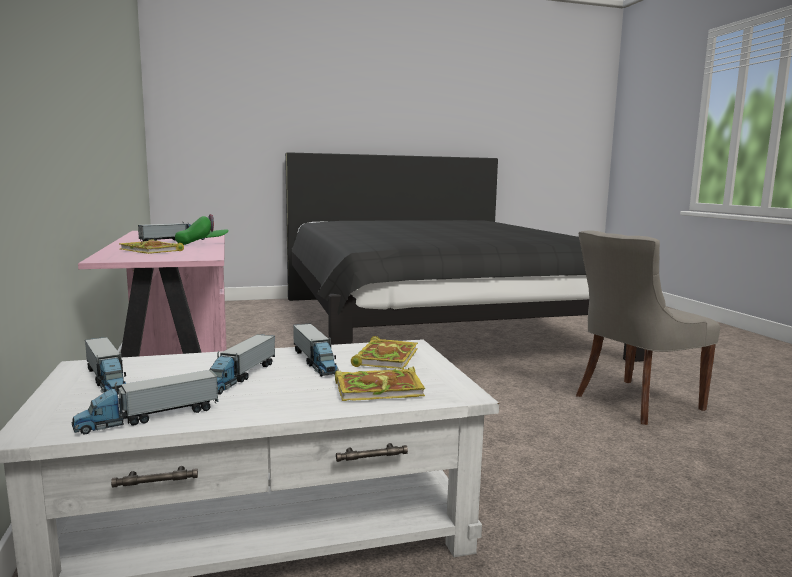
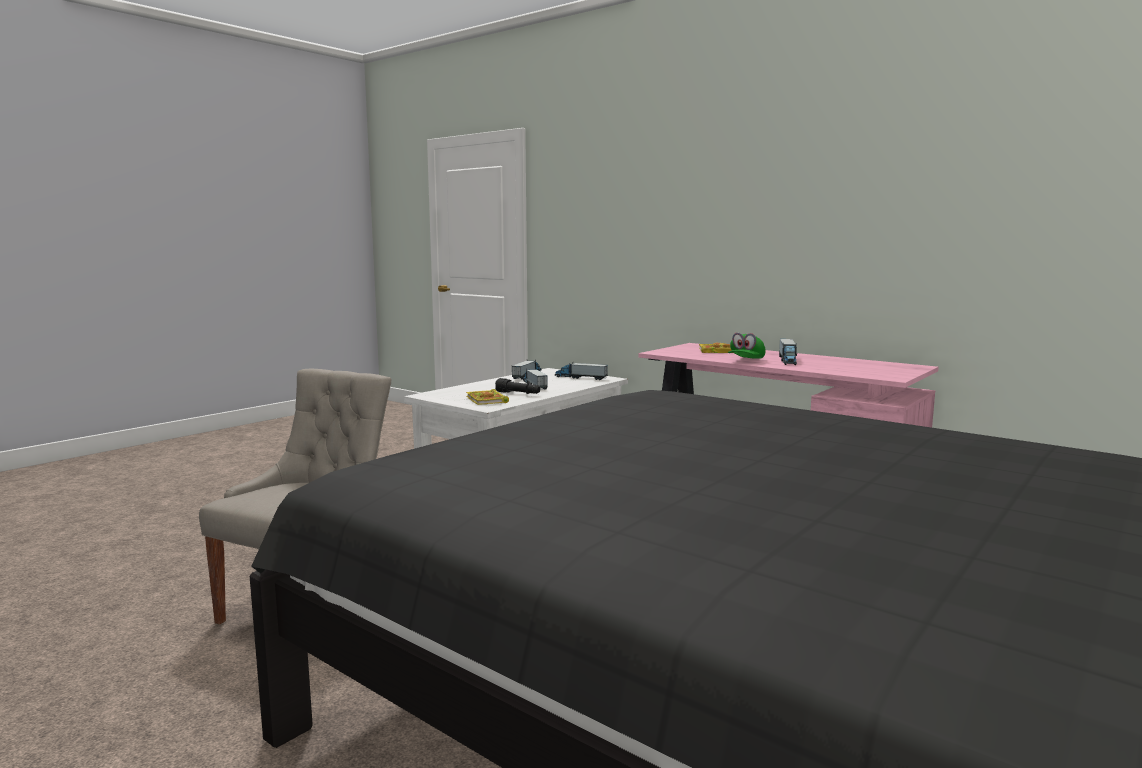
camera: 145 degrees right, 0 degrees up
(315, 362) = (518, 394): toy truck -> black flashlight
(381, 389) = (463, 391): book -> none

